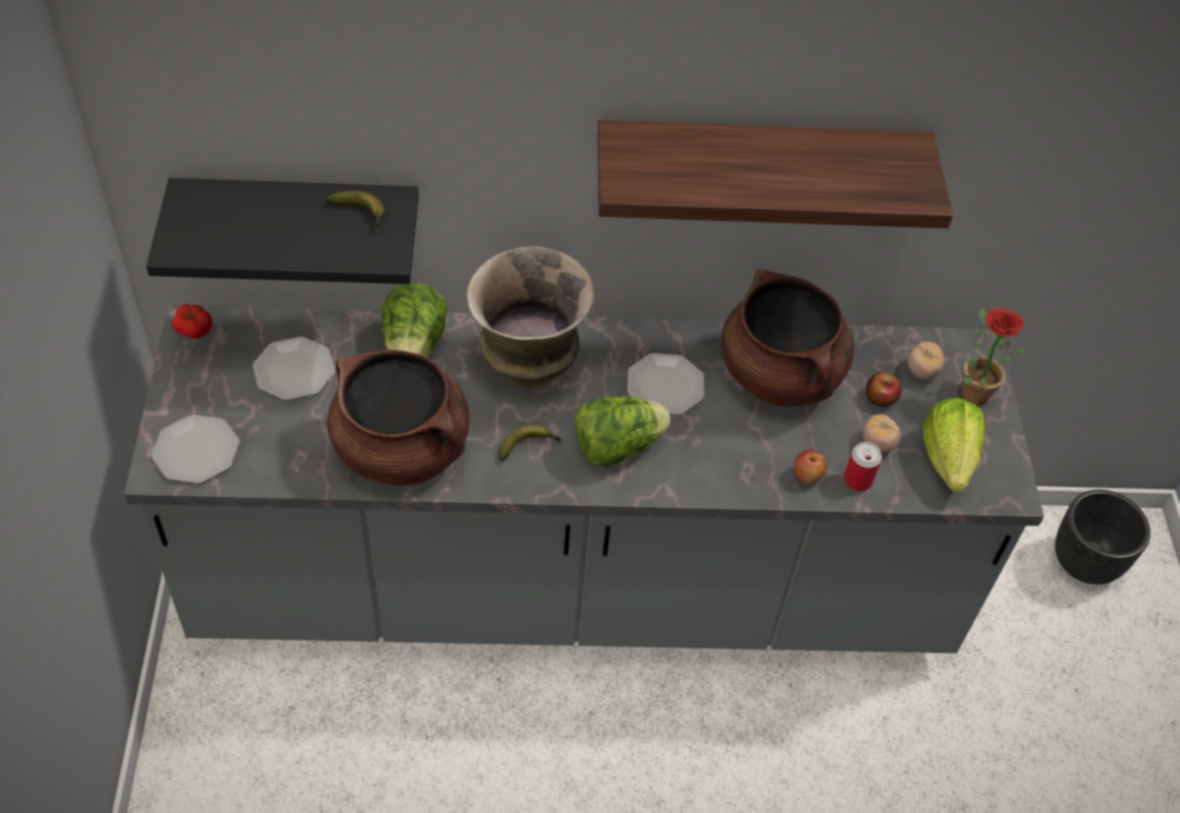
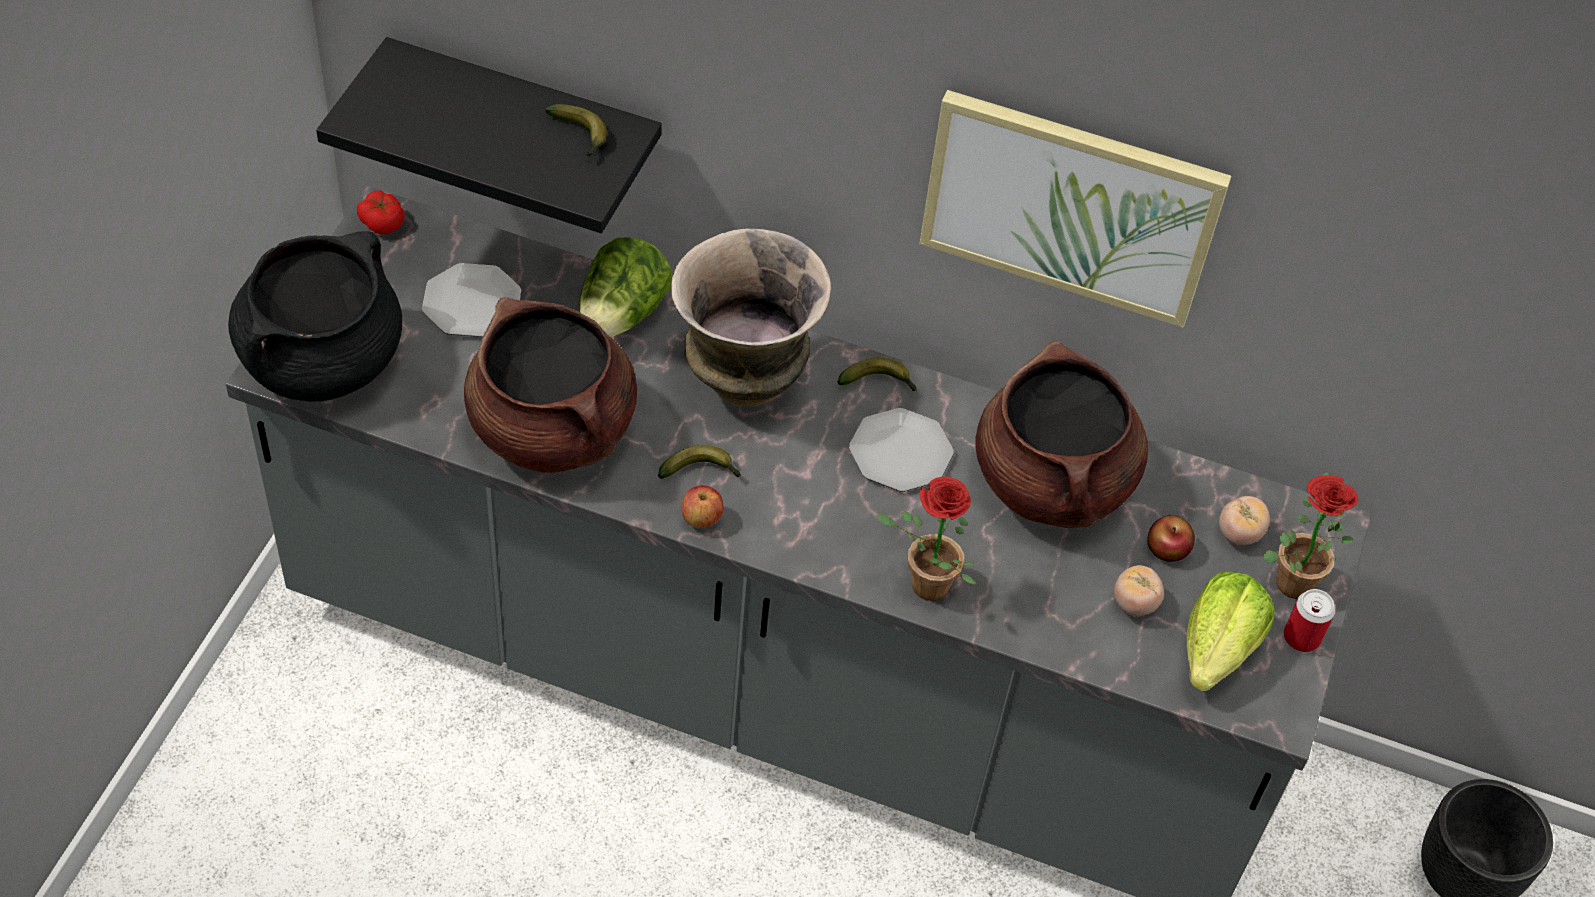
camera: 20 degrees right, 0 degrees up
(196, 451) = (323, 360): plate -> black cooking pot
(617, 446) = (807, 505): lettuce -> none
(626, 339) = (879, 382): none -> banana
(727, 480) = (921, 586): none -> potted plant
(759, 163) = (1070, 205): shelf -> picture
(807, 476) = (1024, 613): apple -> apple (701, 519)
(857, 480) = (1086, 638): can -> can (1301, 637)

